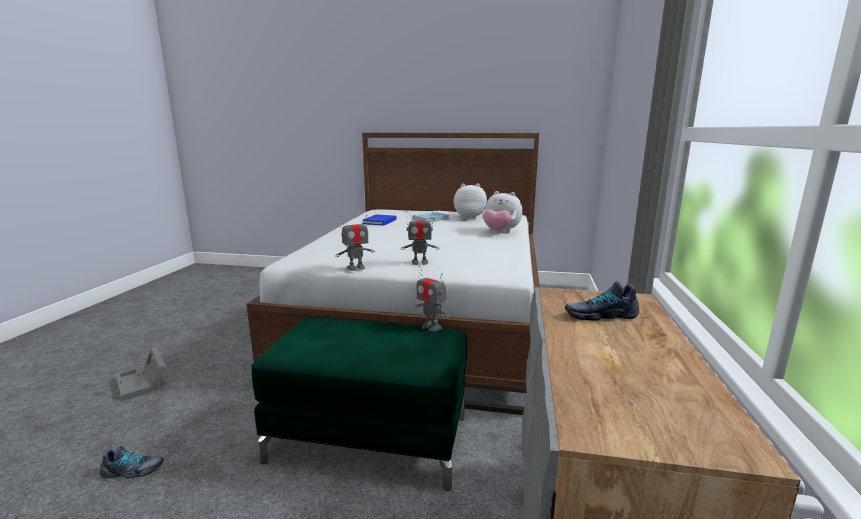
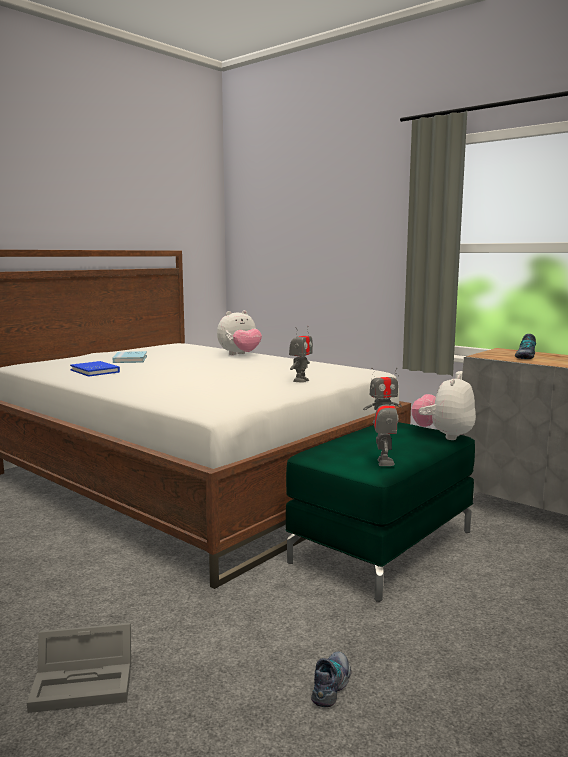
camera: 60 degrees left, 5 degrees down
(356, 268) = (286, 395): toy robot -> toy robot (384, 462)
(469, 217) = (157, 352): plush toy -> plush toy (444, 435)

